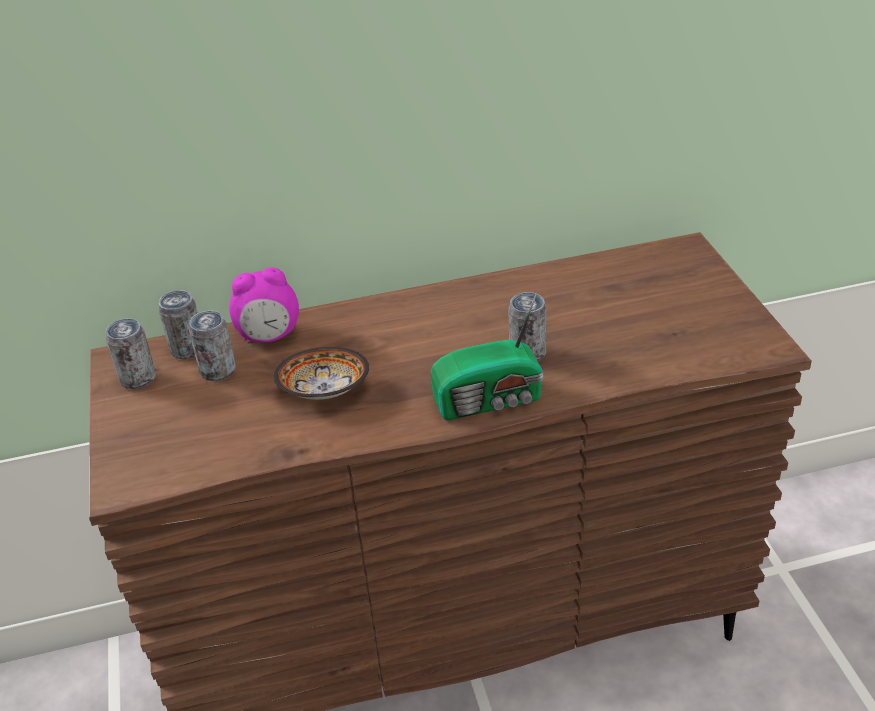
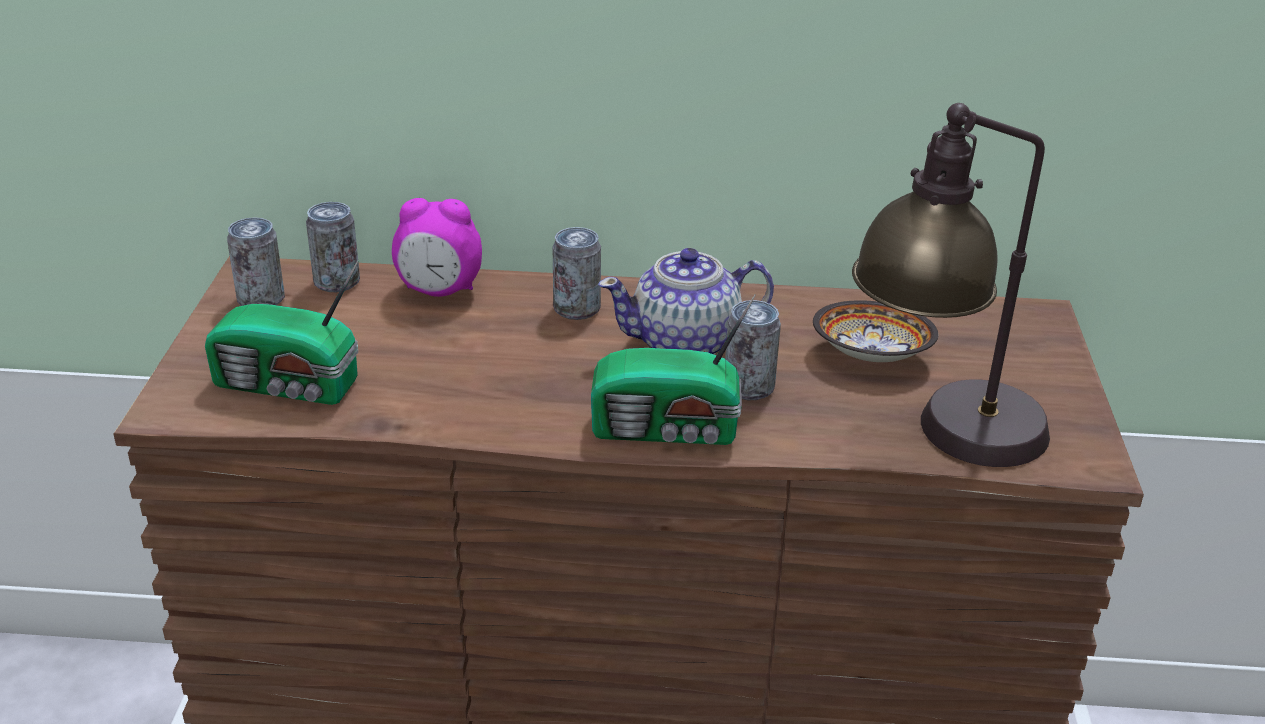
camera: 15 degrees right, 5 degrees down
(201, 442) = (289, 386): none -> radio
(218, 371) = (357, 314): can -> can (577, 309)
(326, 392) = (469, 368): bowl -> bowl (873, 357)
(467, 331) = (686, 343): none -> teapot
(670, 356) = (941, 439): none -> table lamp

